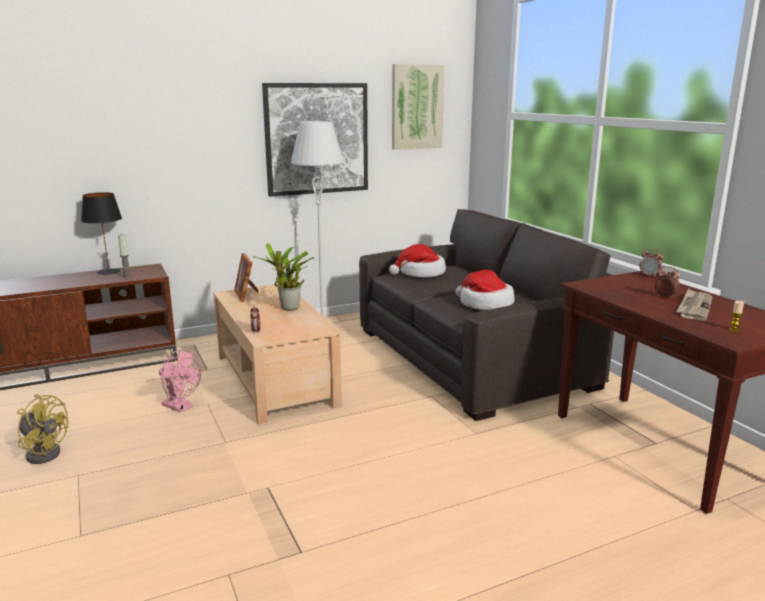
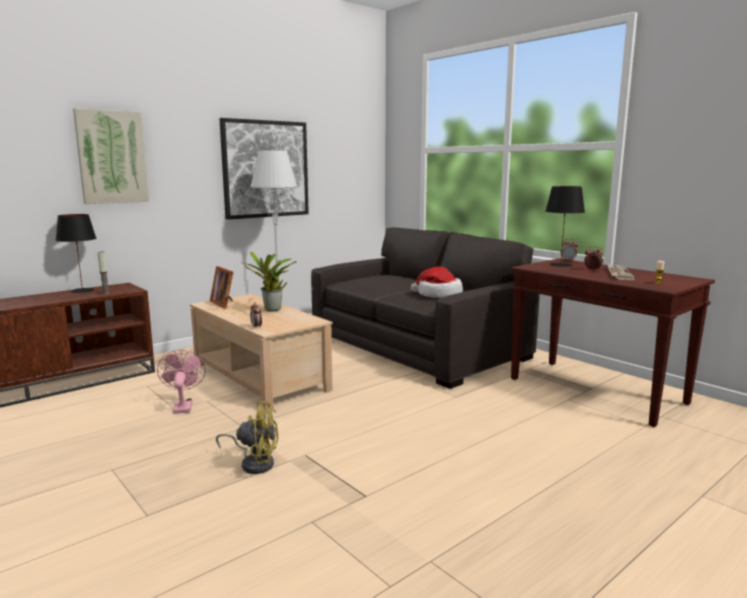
camera: 15 degrees left, 5 degrees down
(44, 452) = (63, 456): yellow fan -> yellow fan (254, 463)
(181, 407) = (183, 406): pink fan -> pink fan turned 120 degrees counterclockwise
(416, 107) = (344, 144): picture -> picture (112, 157)
(420, 273) = (368, 279): hat -> none
(631, 284) = (561, 265): none -> black table lamp

